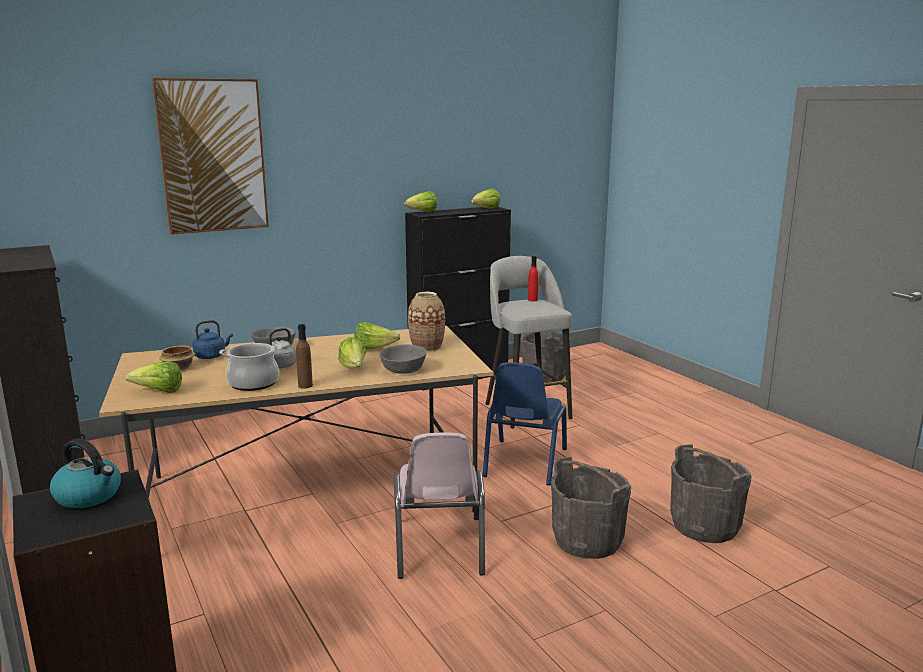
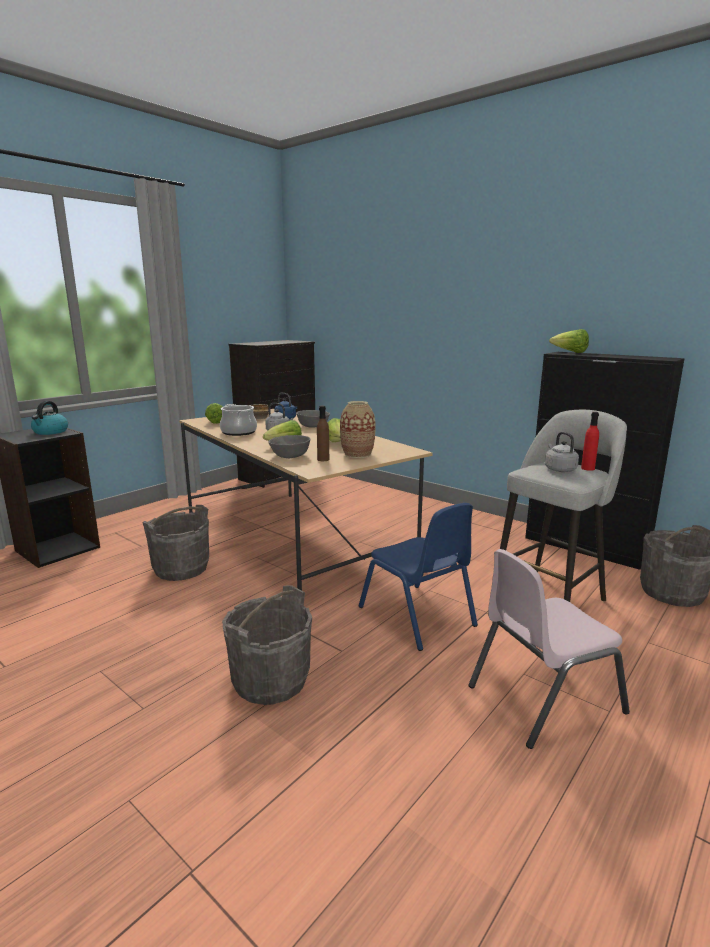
camera: 70 degrees right, 0 degrees up
(213, 156) = (404, 287): picture -> none
(305, 385) = (240, 441): brown bottle -> brown bottle (323, 459)
(438, 547) = (233, 602): pink chair -> pink chair (543, 698)
(486, 209) = (647, 358): lettuce -> none
(524, 462) = (417, 616): blue chair -> blue chair turned 120 degrees counterclockwise
(529, 305) = (559, 469): none -> grey kettle
(705, 526) = (344, 781): grey bucket -> grey bucket (181, 569)

